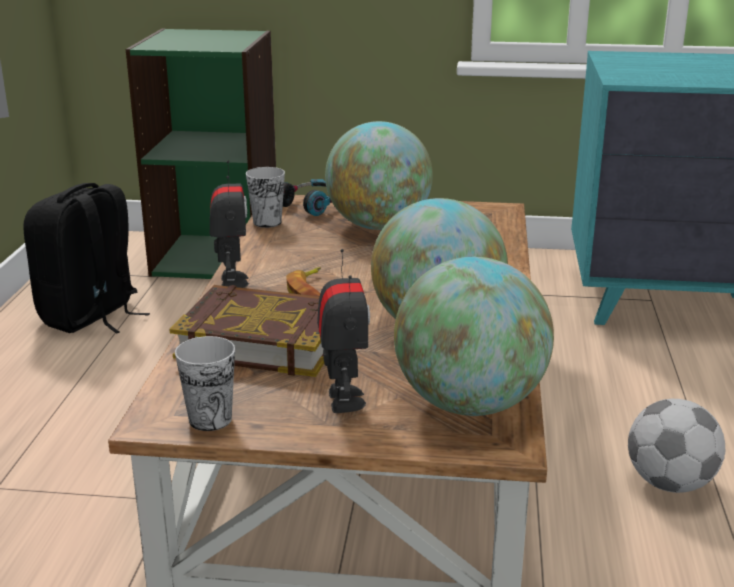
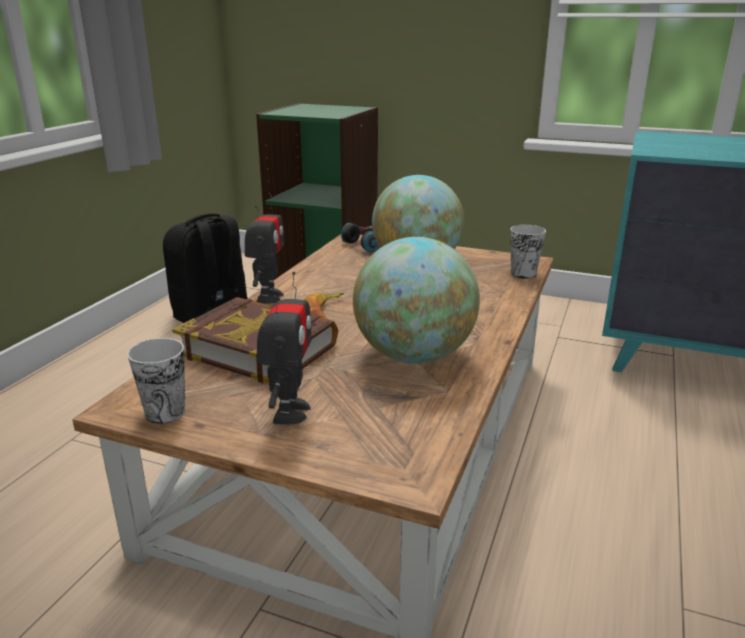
camera: 15 degrees right, 0 degrees up
(267, 222) = (329, 254): cup -> cup (523, 274)
(469, 404) = (401, 433): globe -> none
(670, 483) = (634, 533): football -> none

